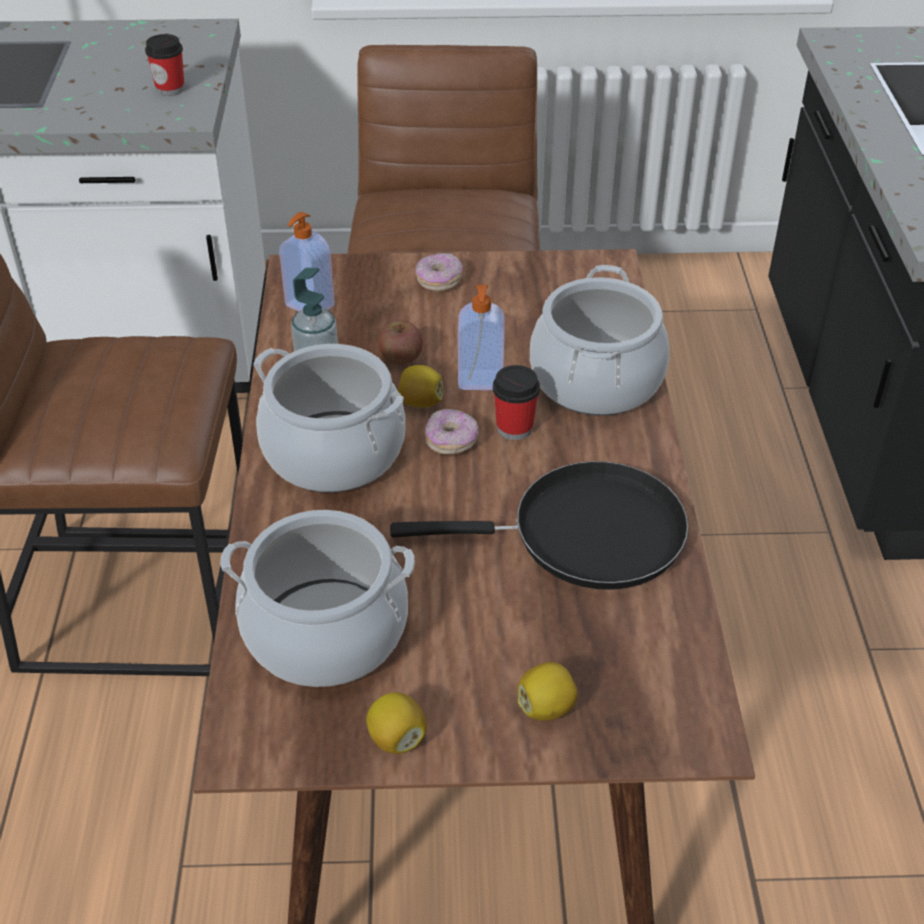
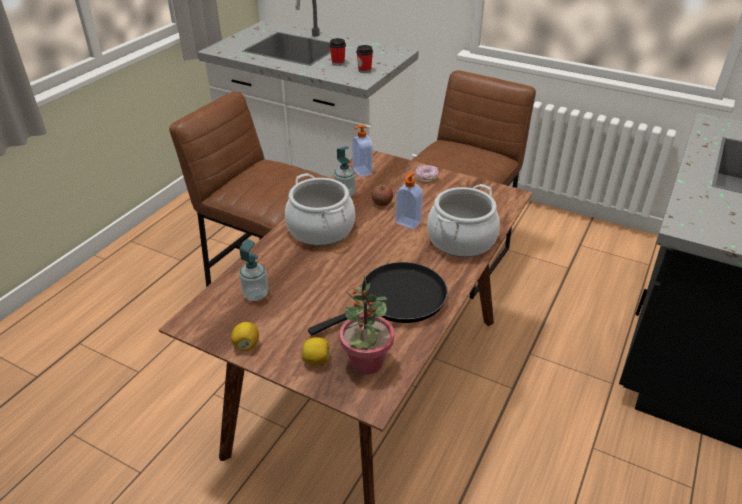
camera: 30 degrees right, 5 degrees down
(325, 633) = (256, 294): cooking pot -> soap dispenser
(420, 402) = (374, 222): lemon -> none
(451, 441) = (373, 242): donut -> none
(514, 428) = (405, 246): cup -> cup (338, 63)
(585, 535) = (397, 300): black frying pan -> black frying pan turned 60 degrees counterclockwise
(633, 672) = (366, 363): none -> potted plant

